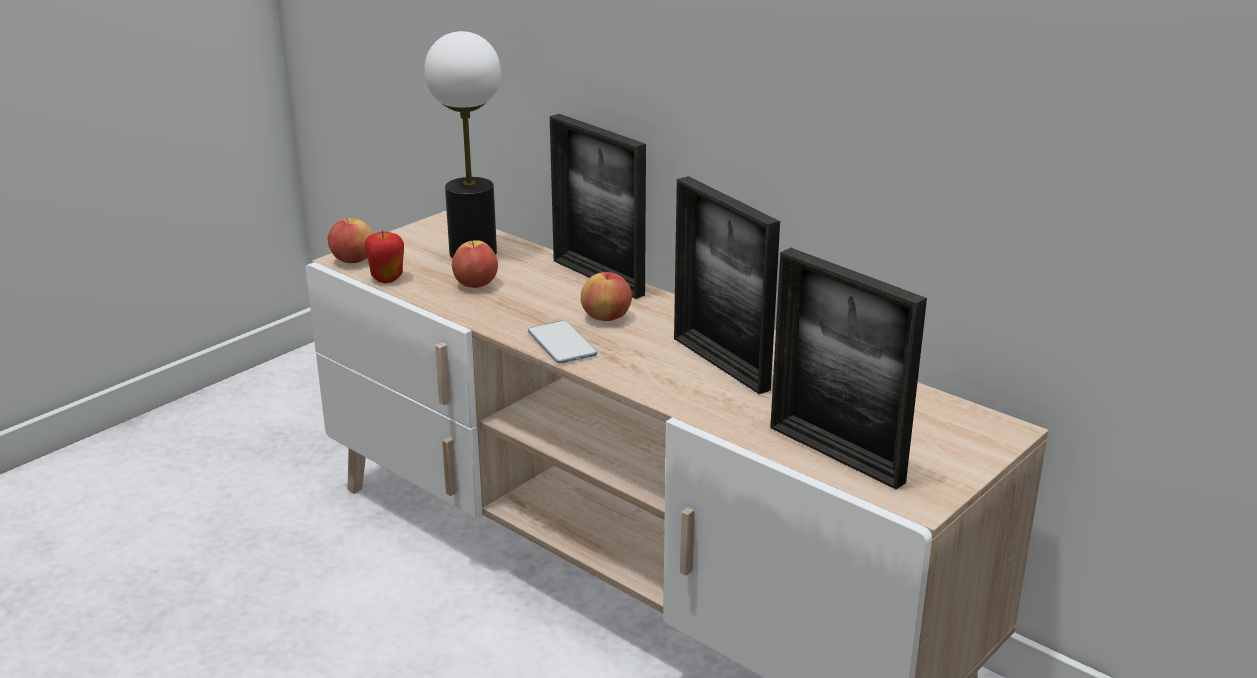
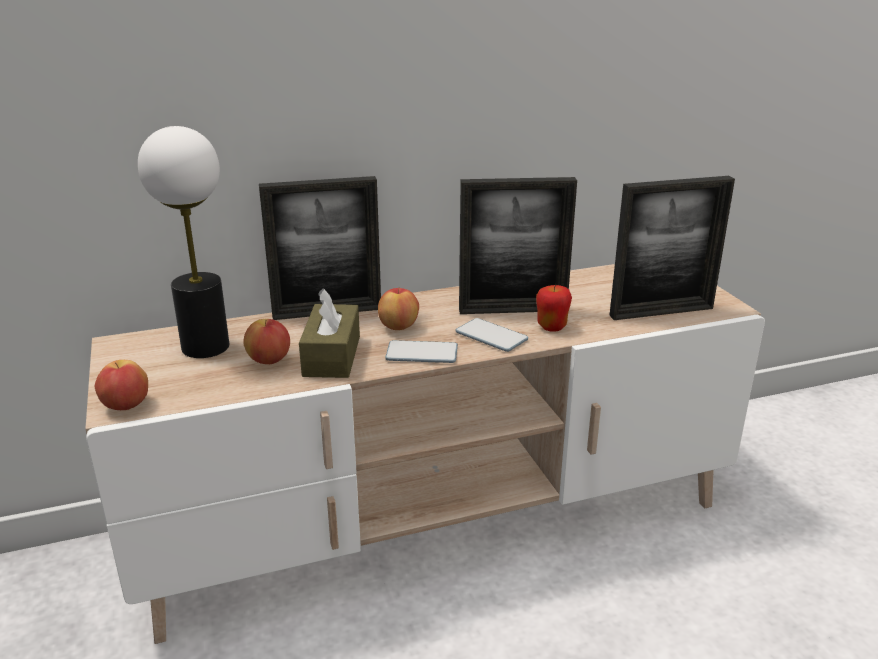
camera: 60 degrees left, 0 degrees up
(387, 278) = (194, 397): apple -> apple (552, 327)
(512, 306) = (332, 356): none -> brown tissue box
(640, 368) = (491, 336): none -> phone

